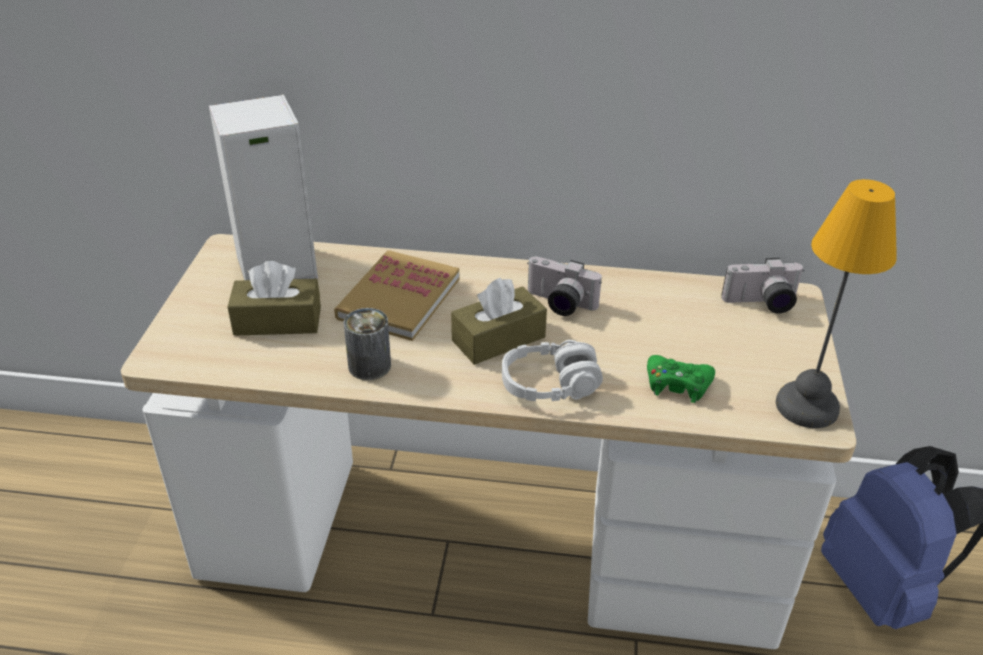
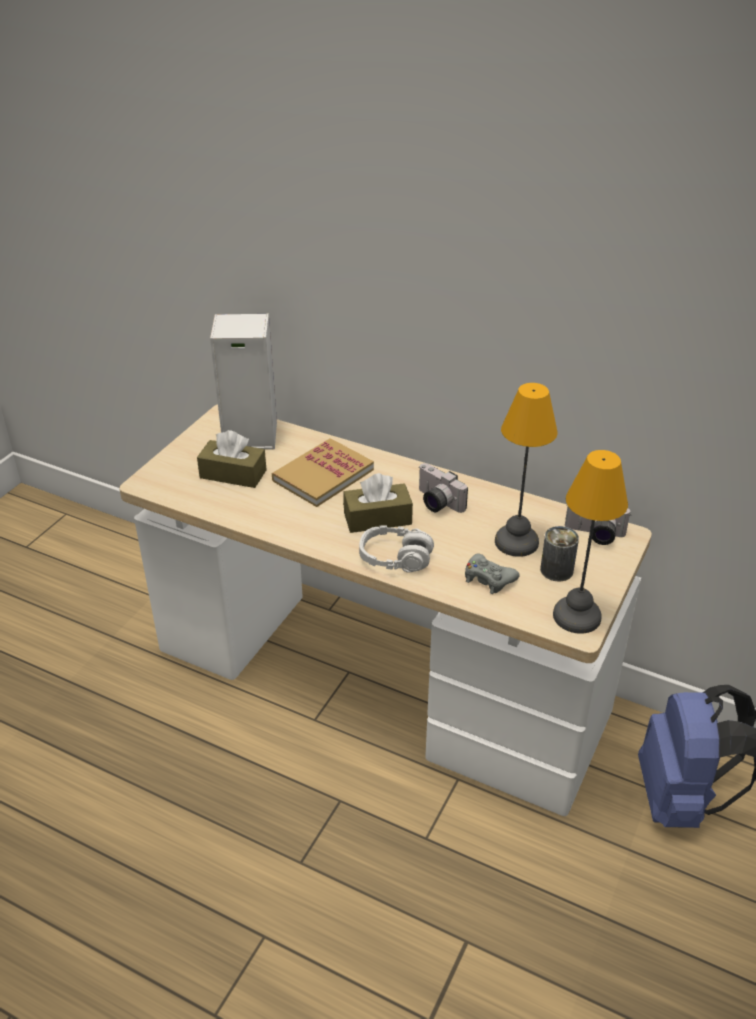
camera: 20 degrees right, 0 degrees up
(369, 366) = (278, 518): can -> can (556, 570)
(677, 384) = (488, 579): green game controller -> grey game controller
(683, 331) = (518, 542): none -> table lamp

